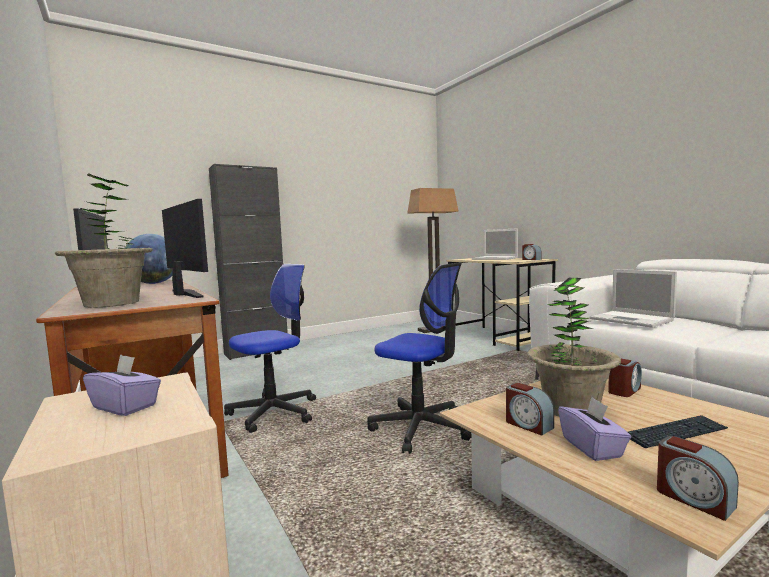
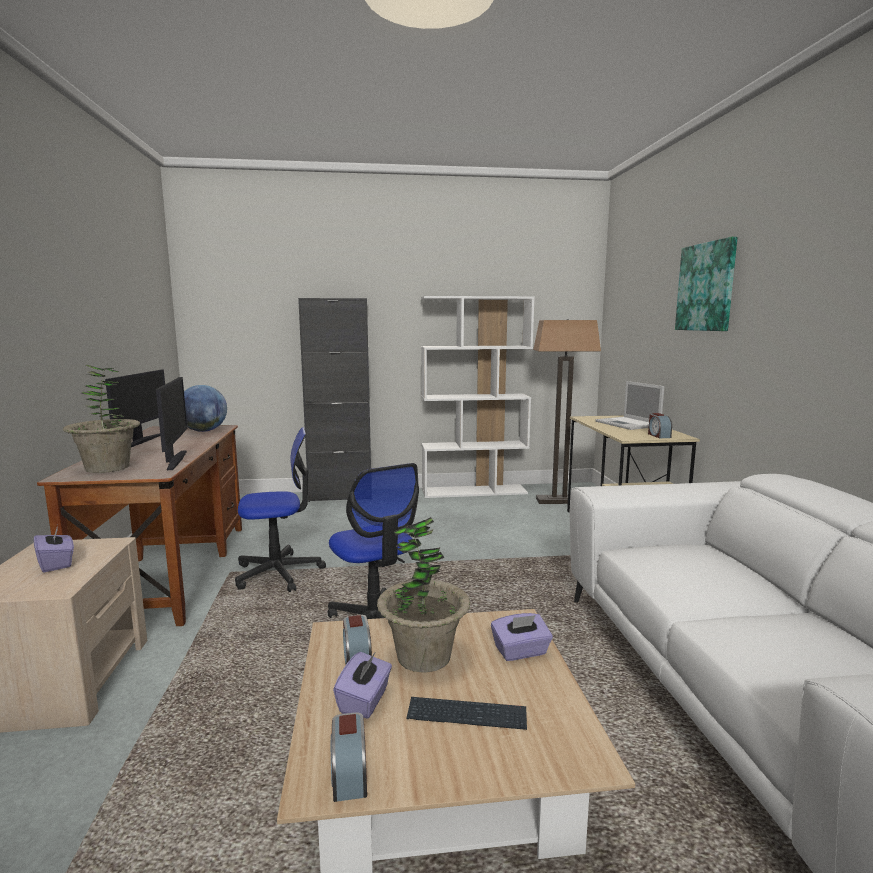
camera: 25 degrees right, 5 degrees up
(366, 333) = (474, 491): none -> white bookcase
(549, 154) = (706, 287): none -> picture
(624, 390) = (521, 651): alarm clock -> purple tissue box
(632, 319) = (668, 560): laptop -> none

